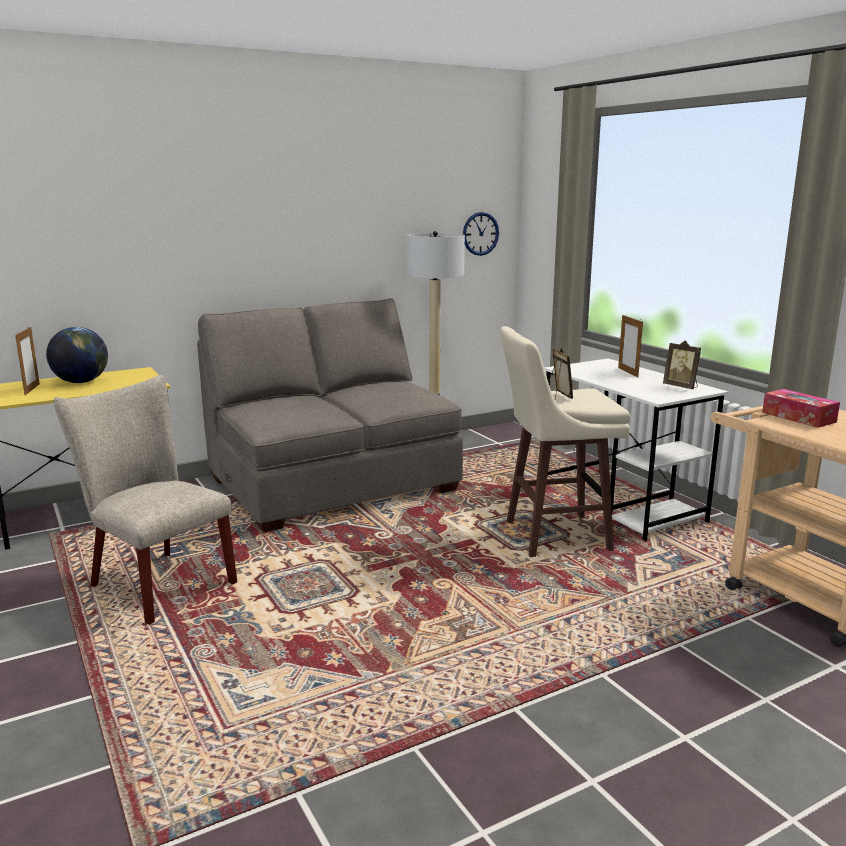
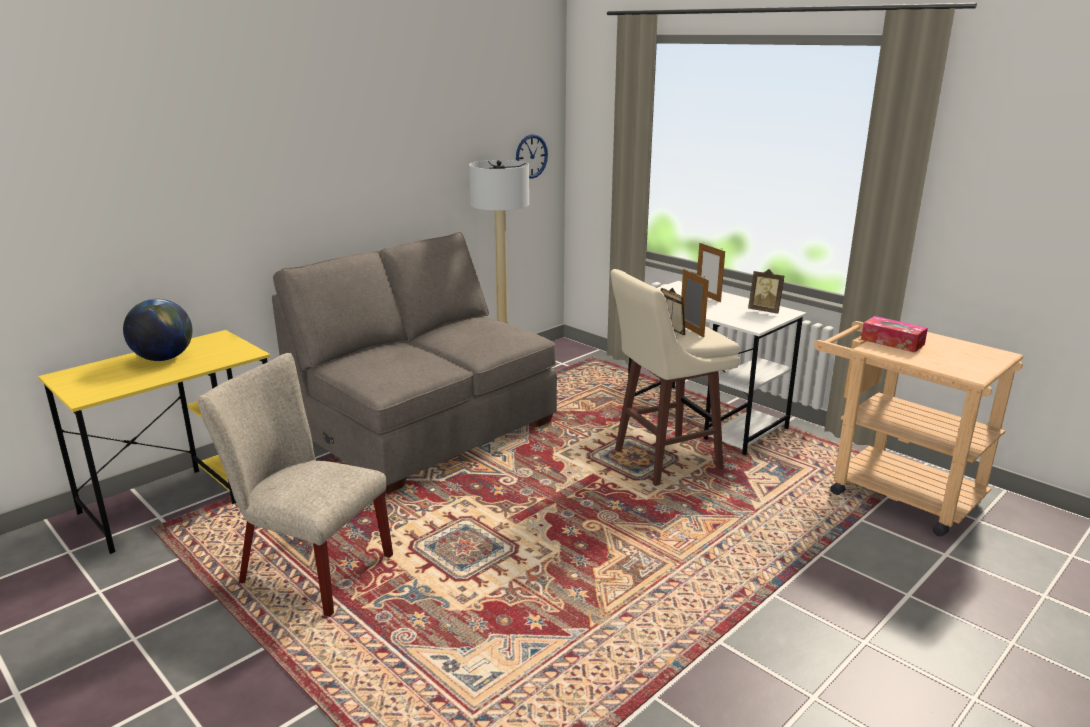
camera: 15 degrees left, 5 degrees up
(32, 389) = (114, 374): picture frame -> picture frame (691, 330)

